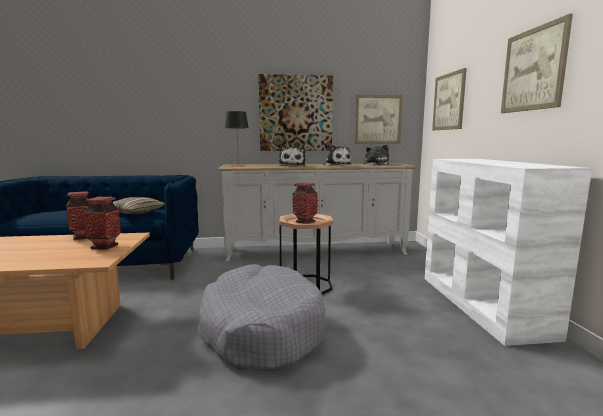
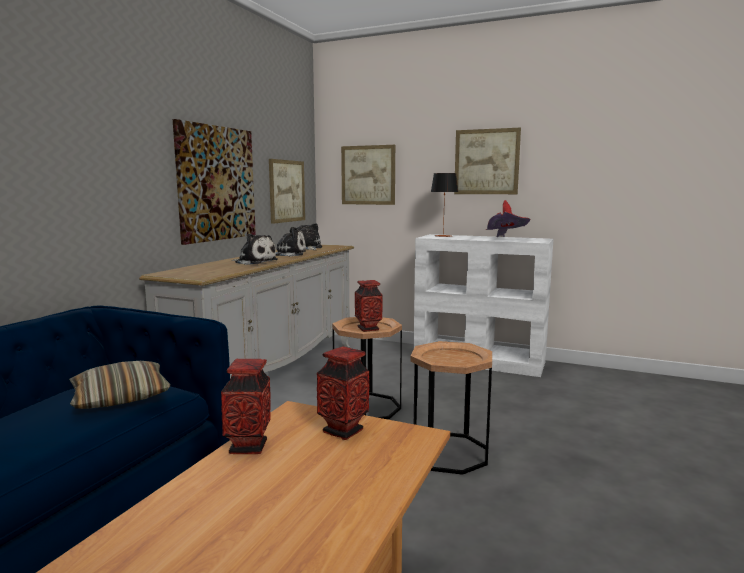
camera: 60 degrees left, 0 degrees up
(238, 166) = (205, 274): table lamp -> table lamp (443, 236)
(261, 329) = (449, 452): grey dog bed -> brown side table
(505, 164) = (505, 239): none -> red hat

